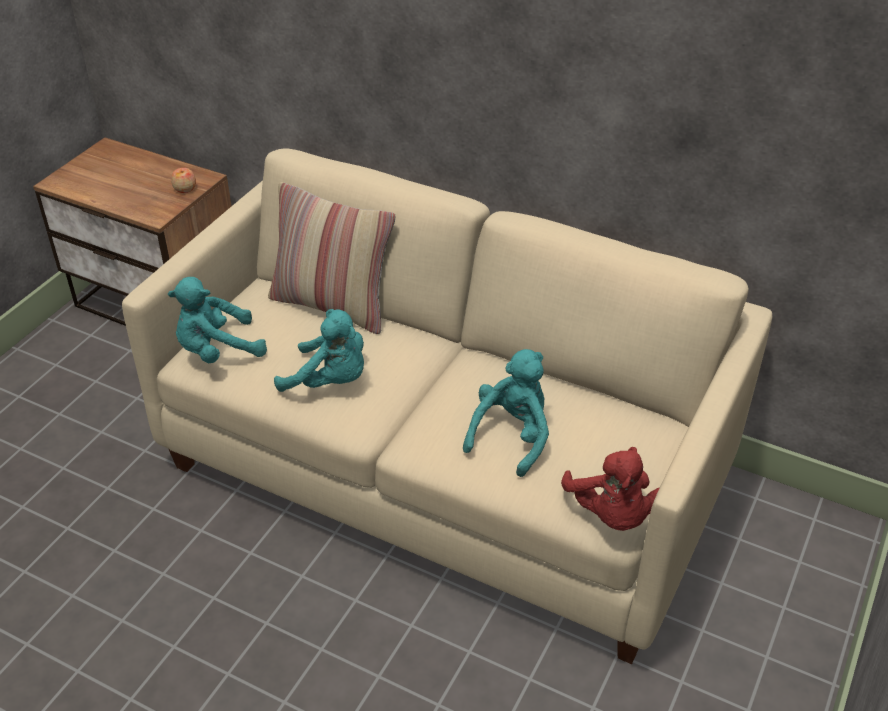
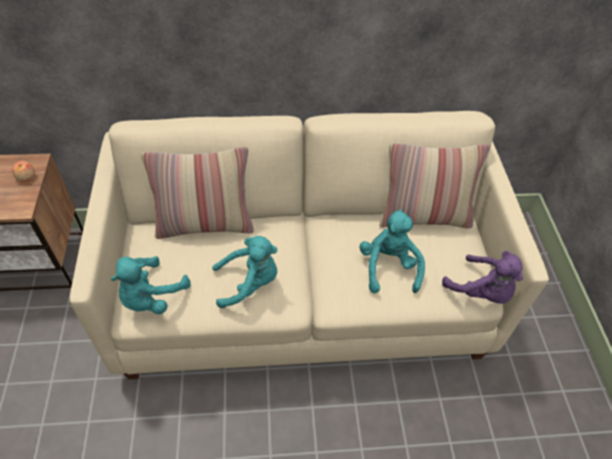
camera: 35 degrees left, 10 degrees up
(612, 403) = (423, 216): none -> pillow
(612, 515) = (481, 291): red plush toy -> purple plush toy

